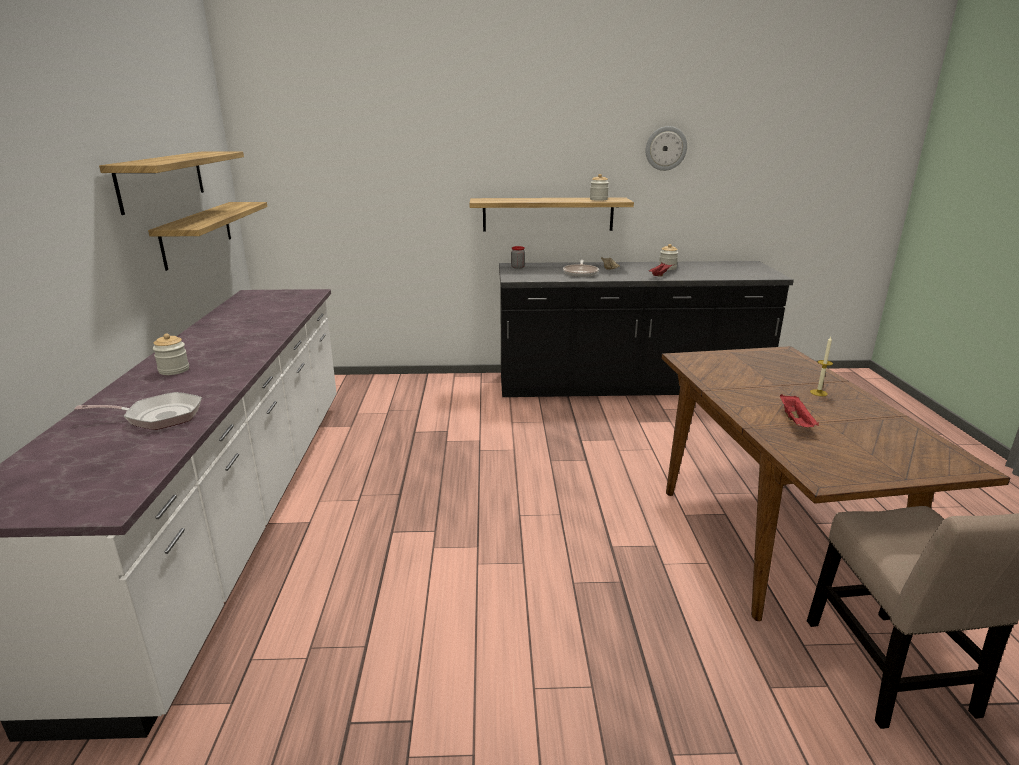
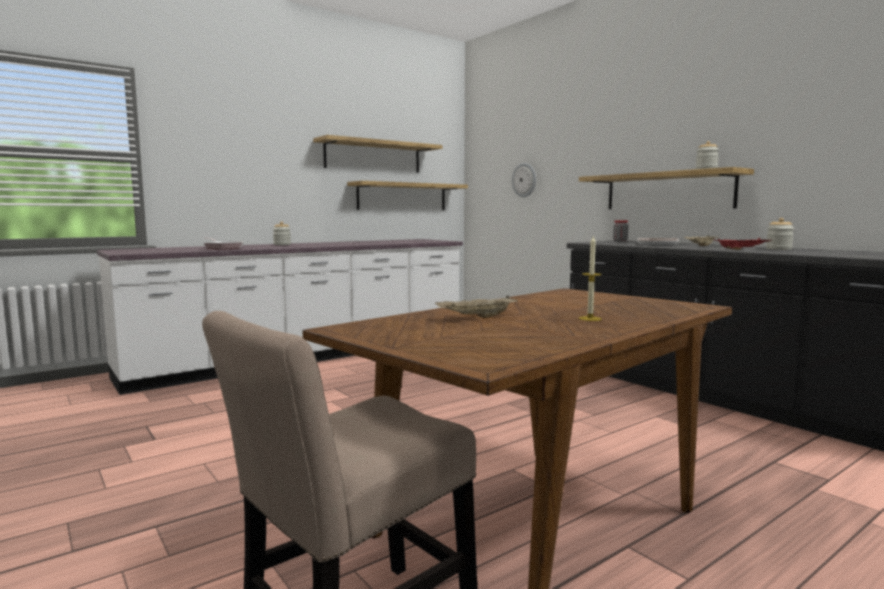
camera: 55 degrees right, 15 degrees down
(665, 148) = (806, 105): wall clock -> wall clock (524, 180)
(796, 422) = (477, 318): red tray -> beige tray

